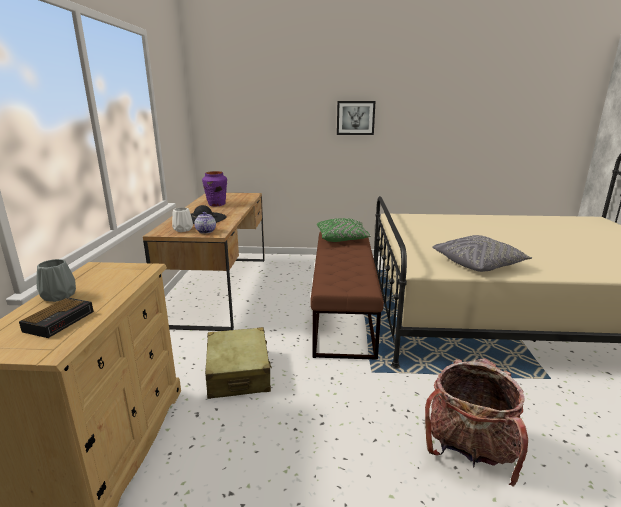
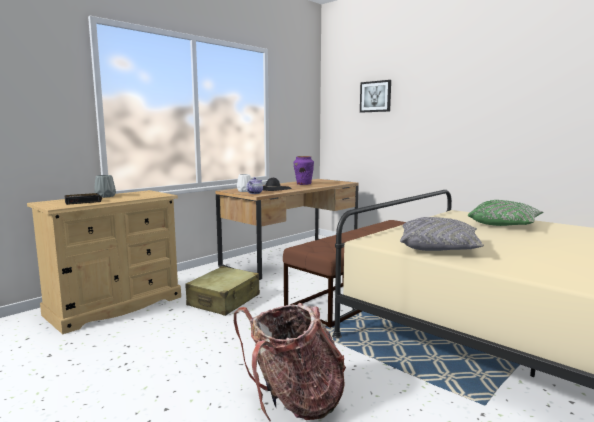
camera: 40 degrees right, 10 degrees down
(342, 238) = (392, 226): green pillow -> green pillow (504, 225)
(355, 118) = (454, 112): picture -> picture (375, 96)

